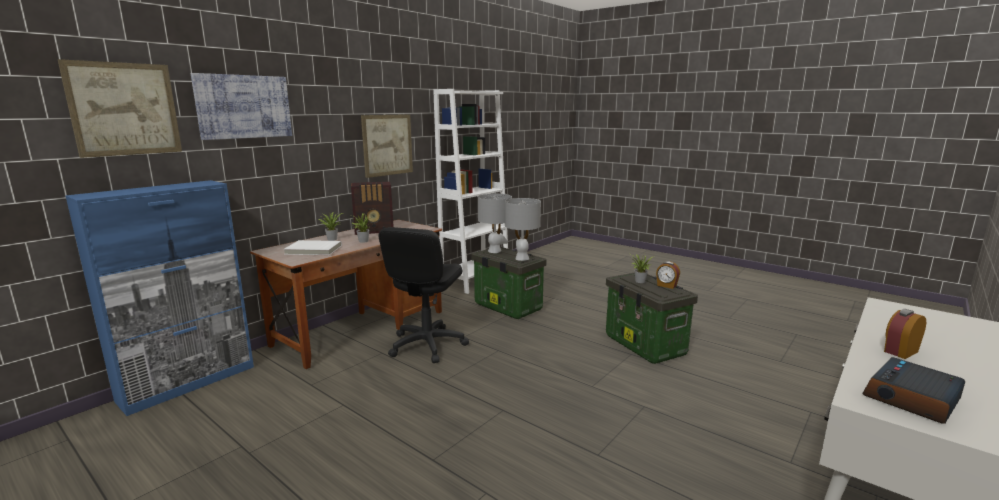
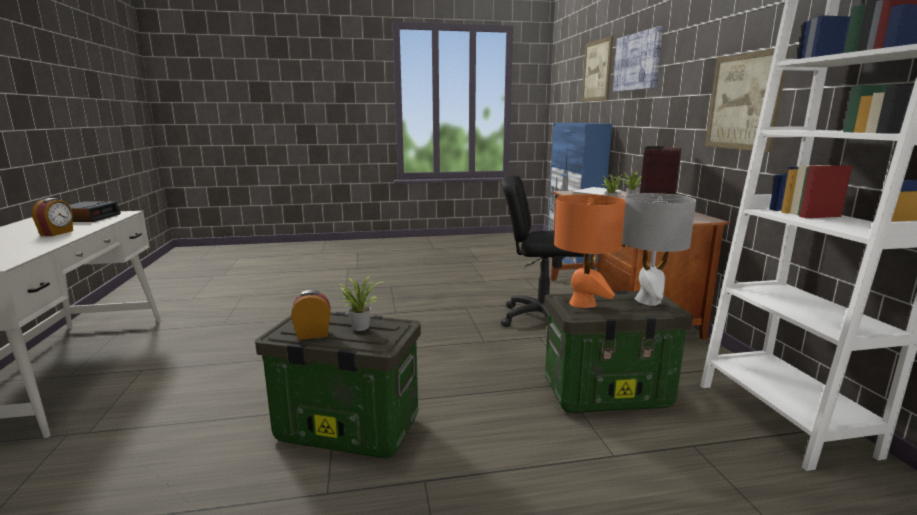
camera: 130 degrees right, 0 degrees up
(427, 345) = (541, 318): black office chair -> black office chair turned 45 degrees counterclockwise
(522, 258) = (582, 303): grey table lamp -> orange table lamp

